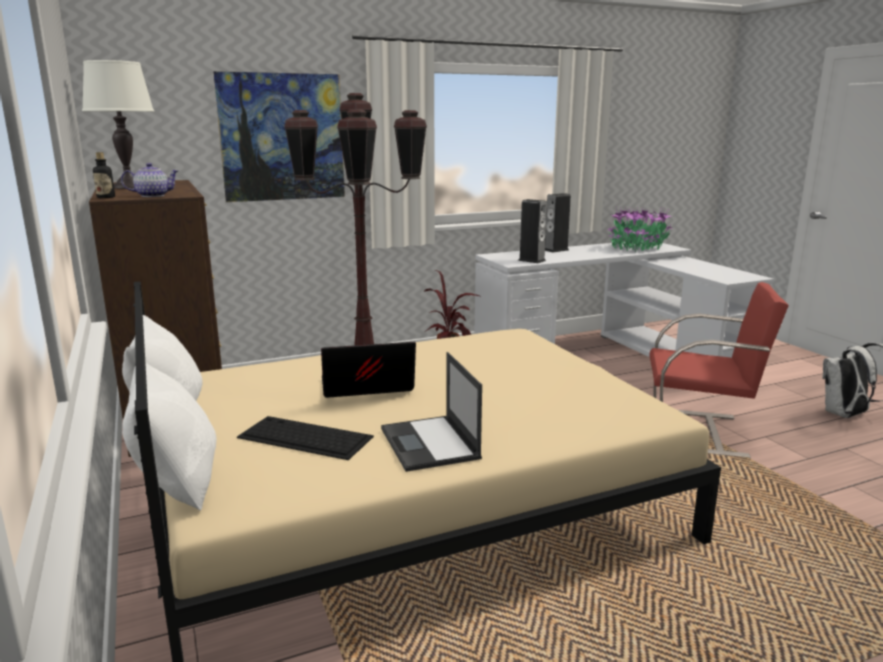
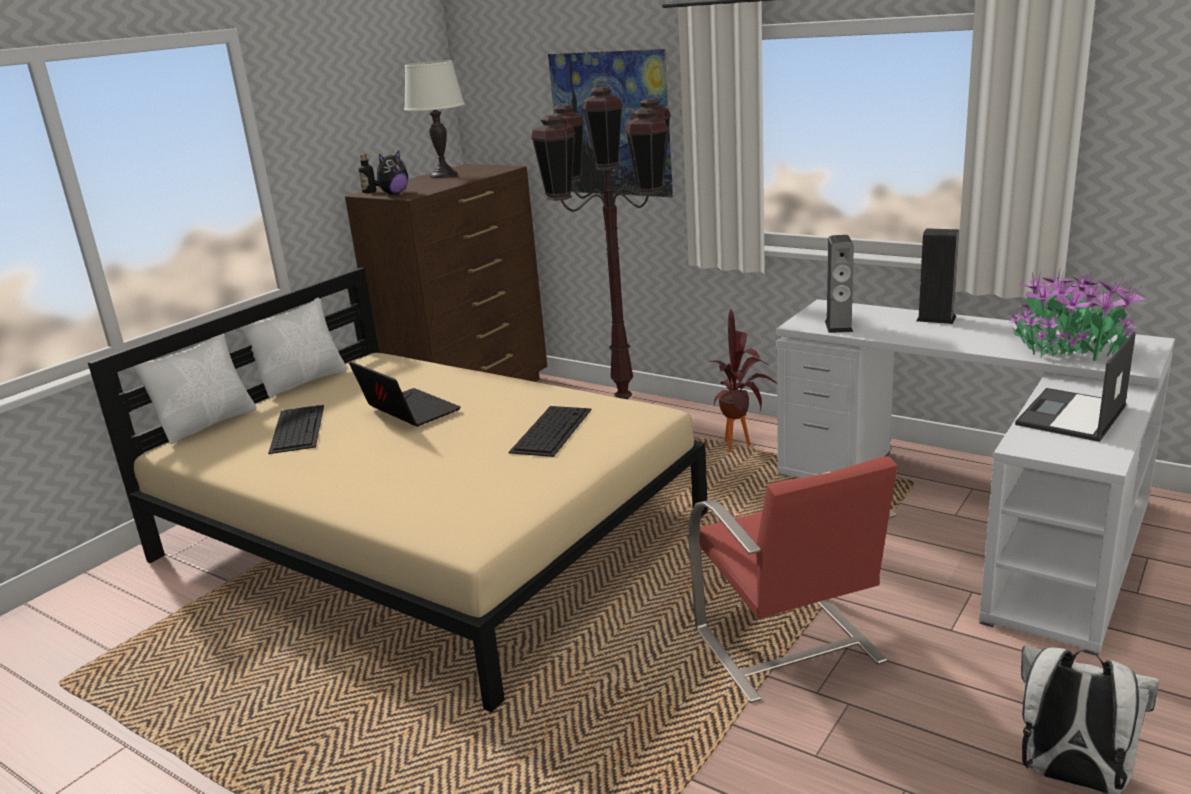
camera: 60 degrees right, 5 degrees up
(152, 196) = (394, 194): teapot -> plush toy
(430, 444) = (316, 469): laptop -> laptop (1071, 416)
(496, 358) = (551, 430): none -> keyboard

